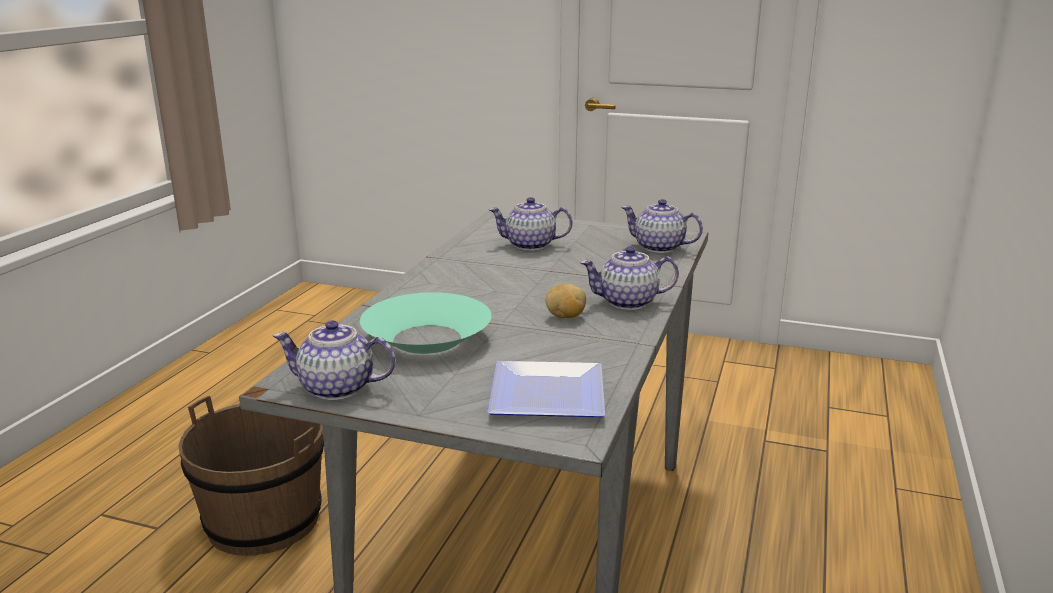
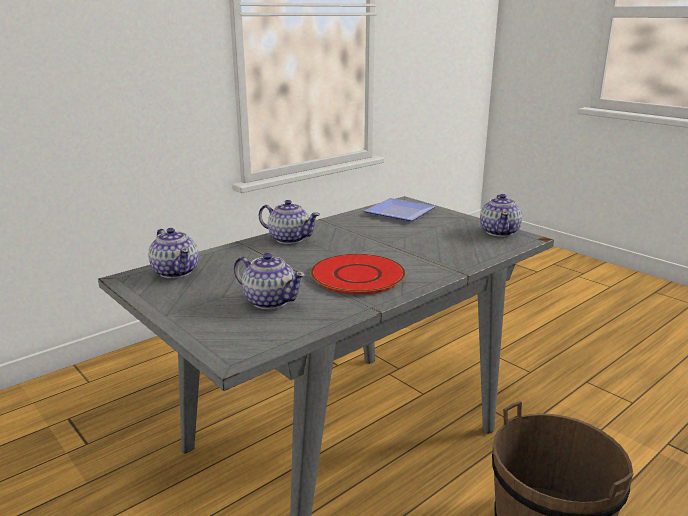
camera: 150 degrees left, 0 degrees up
(337, 388) = (499, 232): teapot -> teapot turned 60 degrees clockwise
(427, 339) = (436, 244): turquoise bowl -> none
(484, 279) = (357, 275): none -> red plate
(565, 316) = (340, 239): potato -> none

